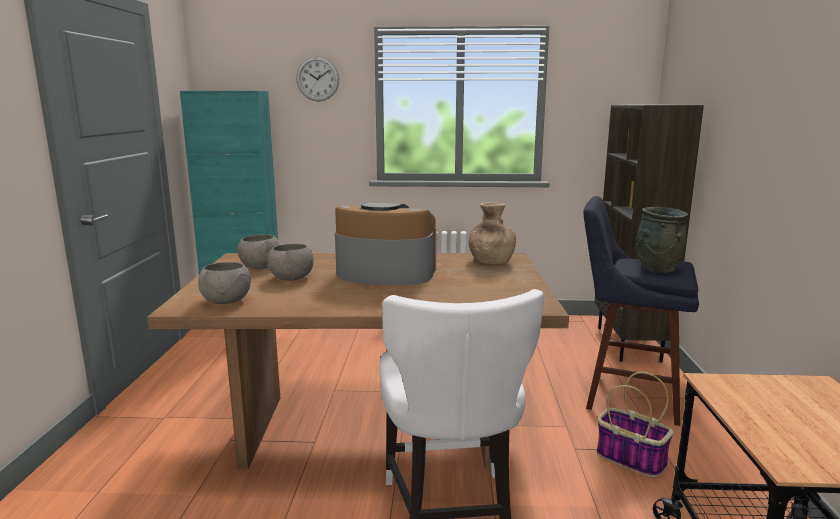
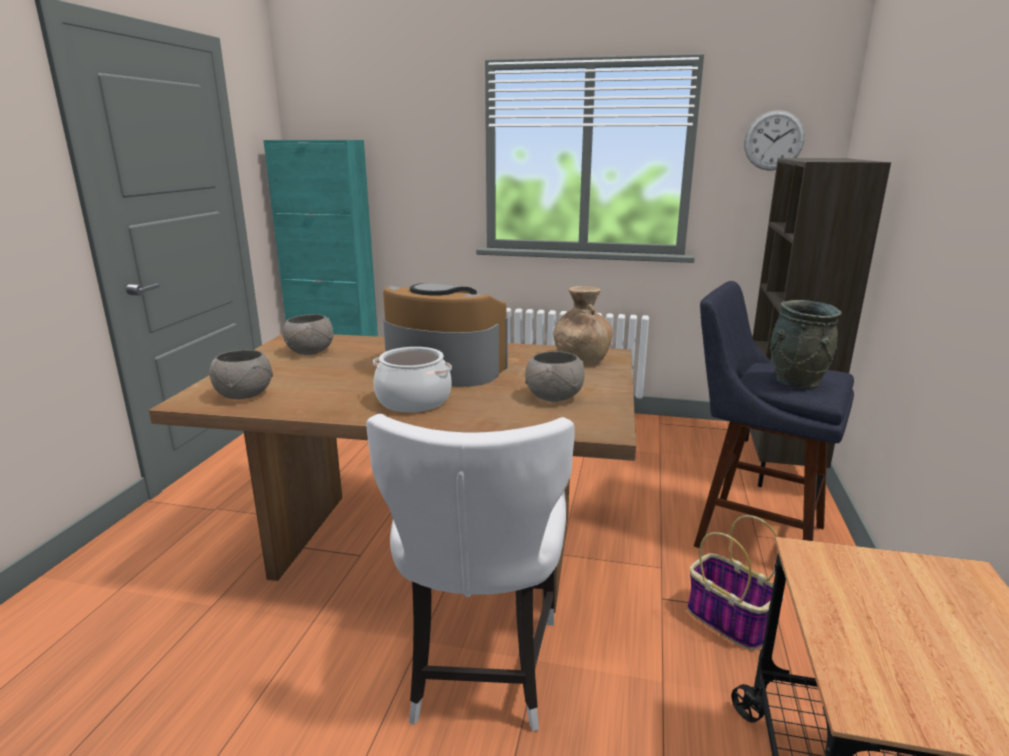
camera: 10 degrees right, 5 degrees up
(292, 278) = (336, 369): grey bowl -> grey bowl (555, 397)
(317, 79) = (419, 125): wall clock -> wall clock (773, 140)
(376, 296) = (414, 401): none -> cooking pot

